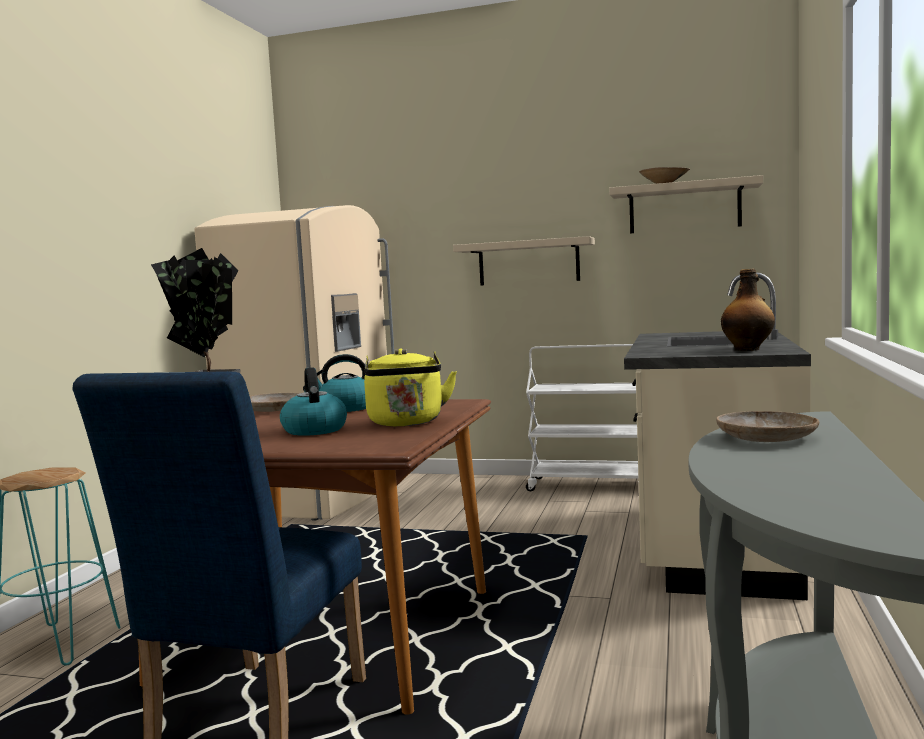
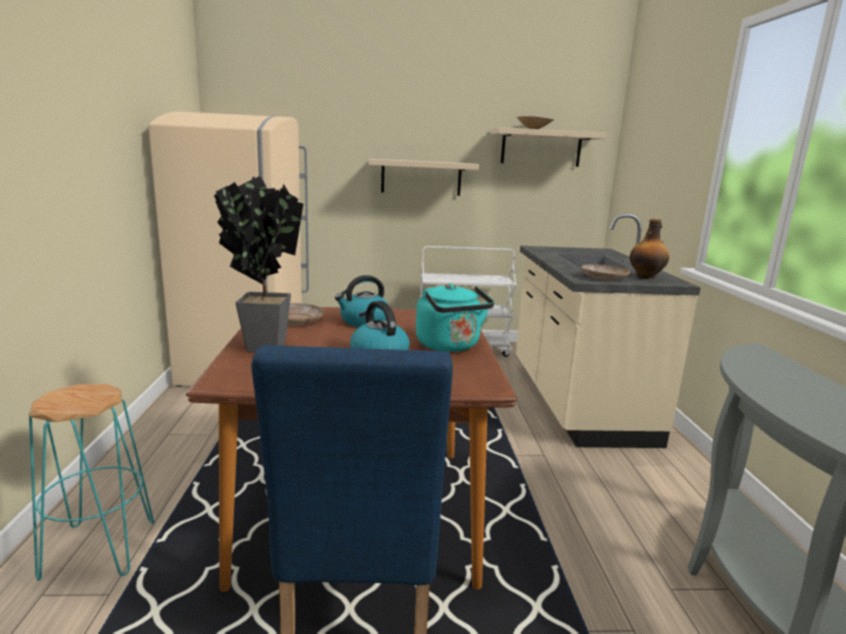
camera: 20 degrees left, 10 degrees up
(406, 423) = (450, 346): yellow kettle -> turquoise kettle
(766, 437) = (774, 379): beige plate -> beige plate (603, 277)

